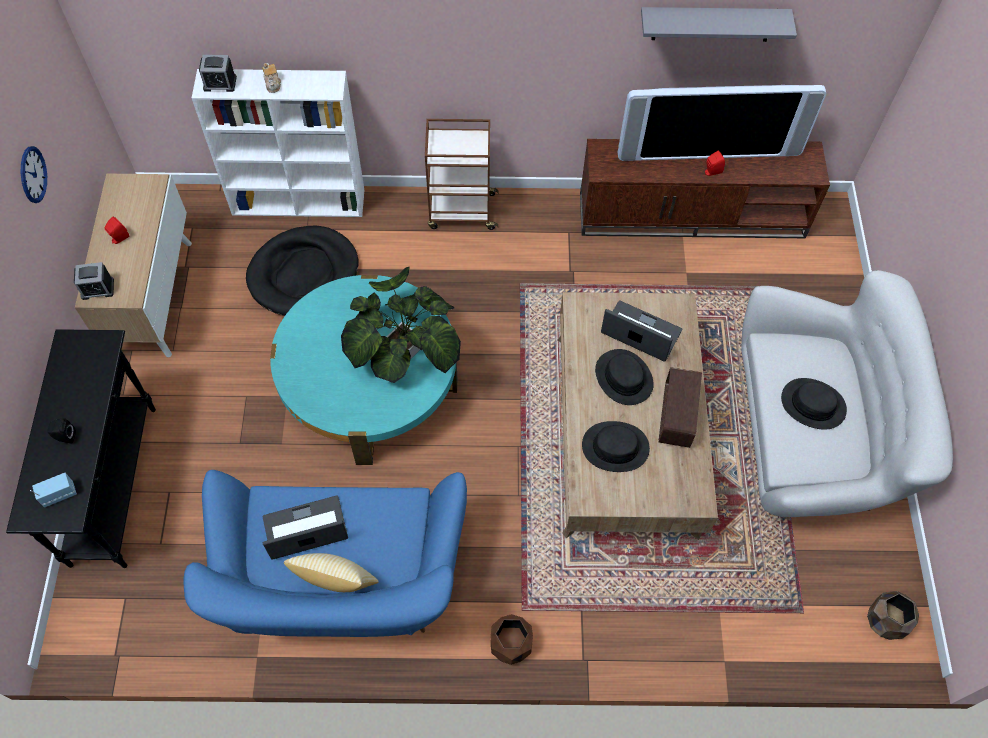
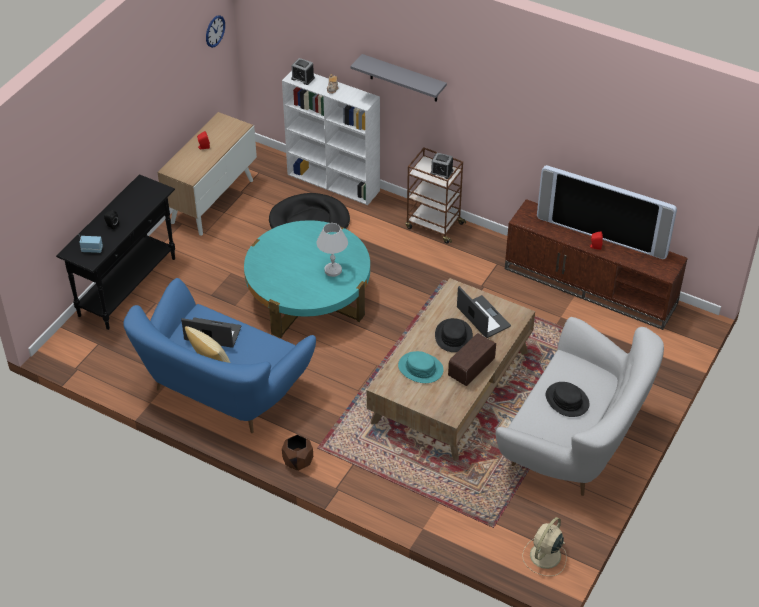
camera: 30 degrees right, 15 degrees down
(33, 174) = (168, 83): wall clock -> wall clock (215, 31)
(97, 288) = (175, 167): alarm clock -> alarm clock (441, 172)
(404, 347) = (332, 270): potted plant -> white table lamp
(615, 447) = (420, 368): black hat -> turquoise hat
(712, 24) = (606, 137): grey shelf -> grey shelf (403, 78)
(885, 622) = (544, 556): brown planter -> beige fan

